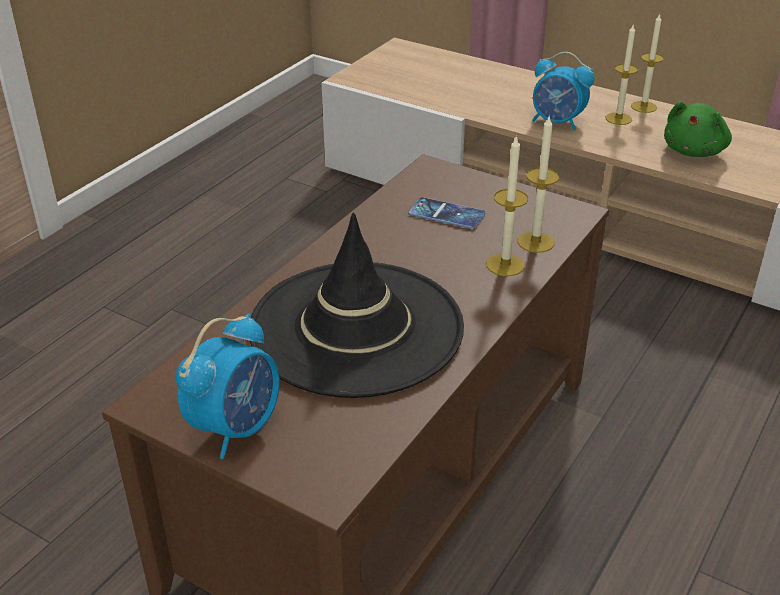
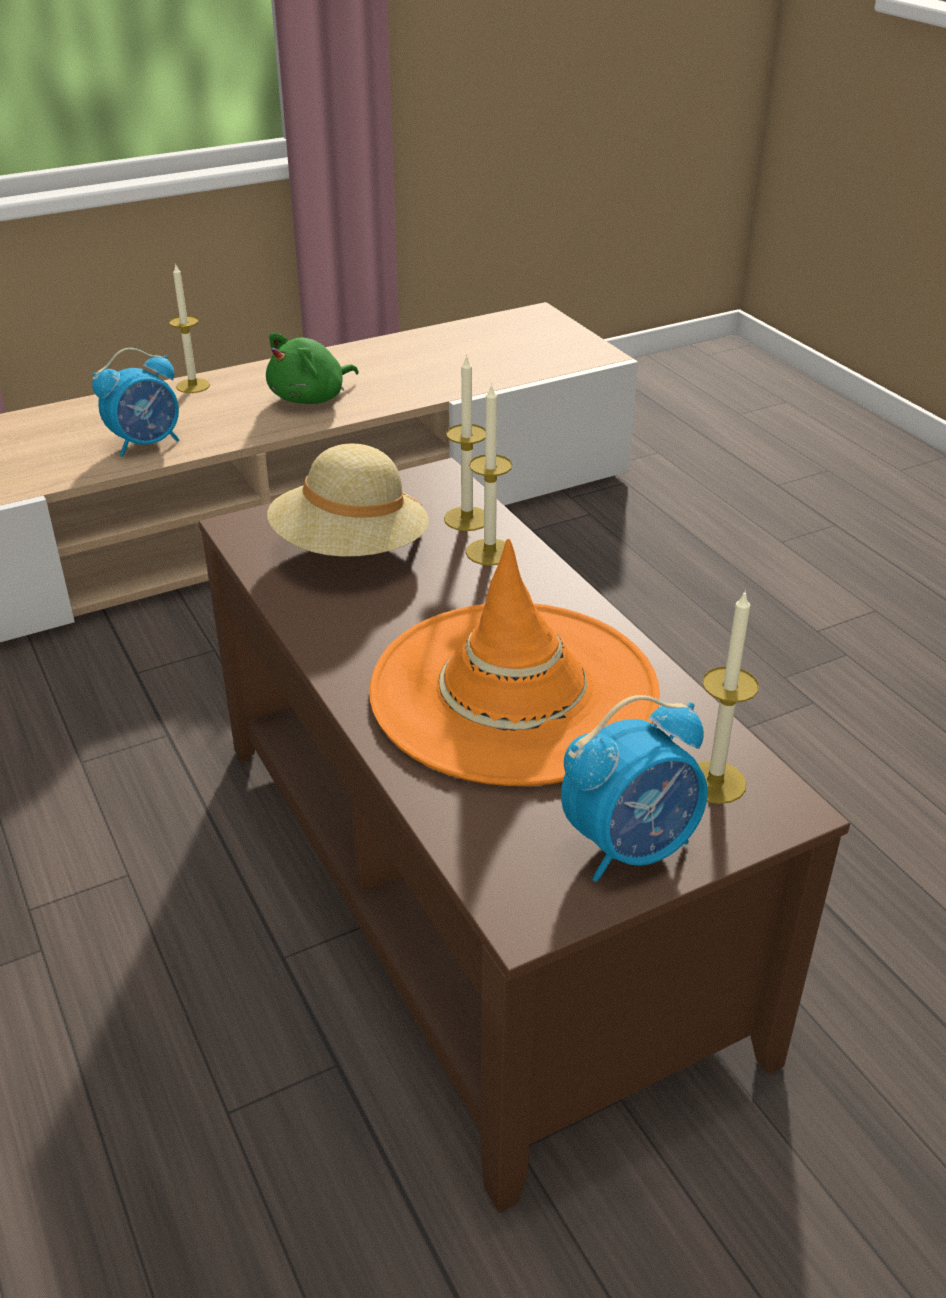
camera: 60 degrees left, 0 degrees up
(236, 427) = (631, 847): alarm clock -> alarm clock turned 90 degrees clockwise
(356, 328) = (514, 692): black hat -> orange hat
(446, 214) = (350, 551): phone -> beige hat
(618, 119) = (194, 408): candle -> candle (715, 782)
(694, 151) = (311, 398): green plush toy -> green plush toy turned 75 degrees clockwise

